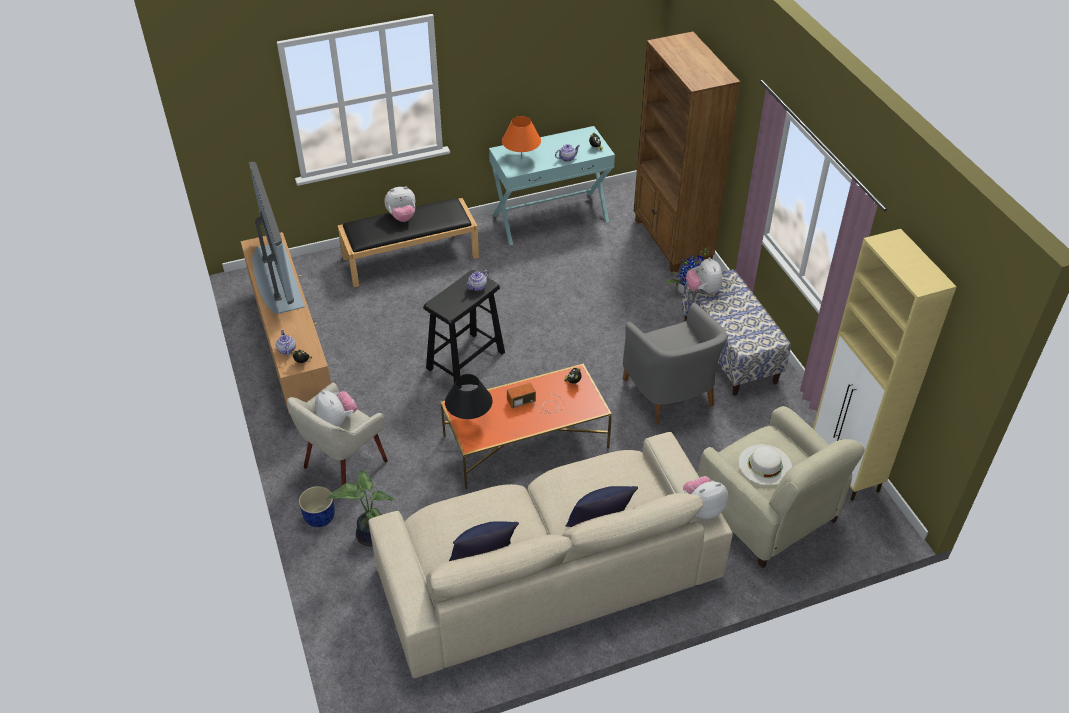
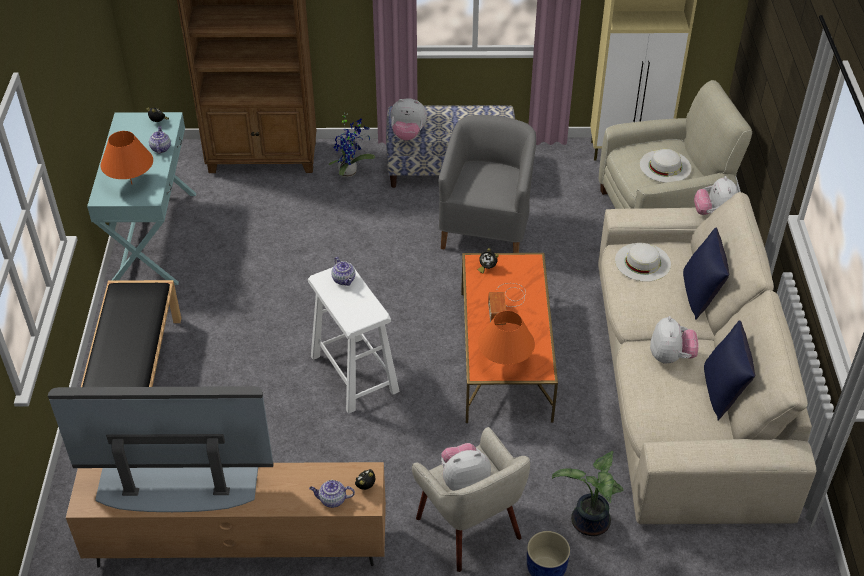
camera: 70 degrees left, 0 degrees up
(402, 217) = (112, 342): plush toy -> plush toy (670, 357)
(465, 360) = (354, 374): black stool -> white stool
(469, 418) = (505, 363): black table lamp -> orange table lamp
(621, 474) = (642, 262): none -> white hat
(670, 393) = (487, 228): grey armchair -> grey armchair turned 75 degrees counterclockwise

